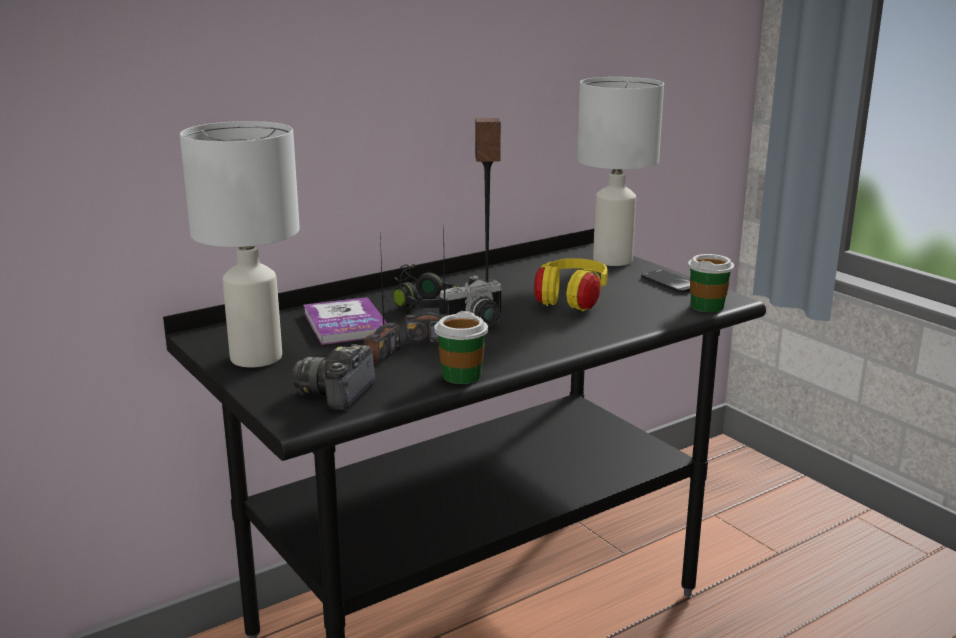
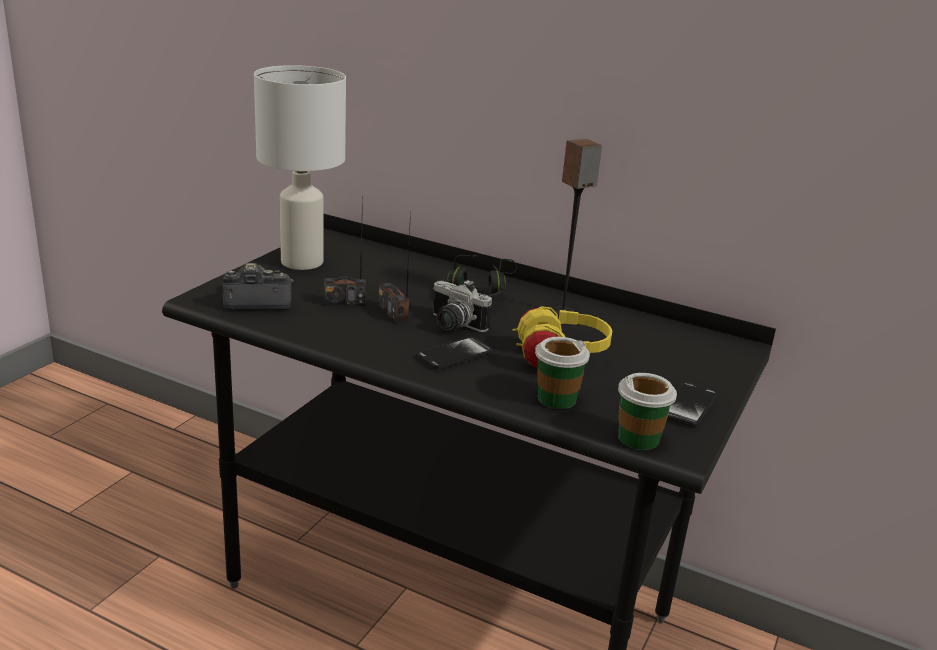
camera: 60 degrees right, 5 degrees up
(345, 324) = (397, 276): book -> none
(461, 376) = (326, 340): cup -> cup (556, 399)
(535, 333) = (454, 355): none -> phone
(611, 260) = (718, 362): white table lamp -> none

